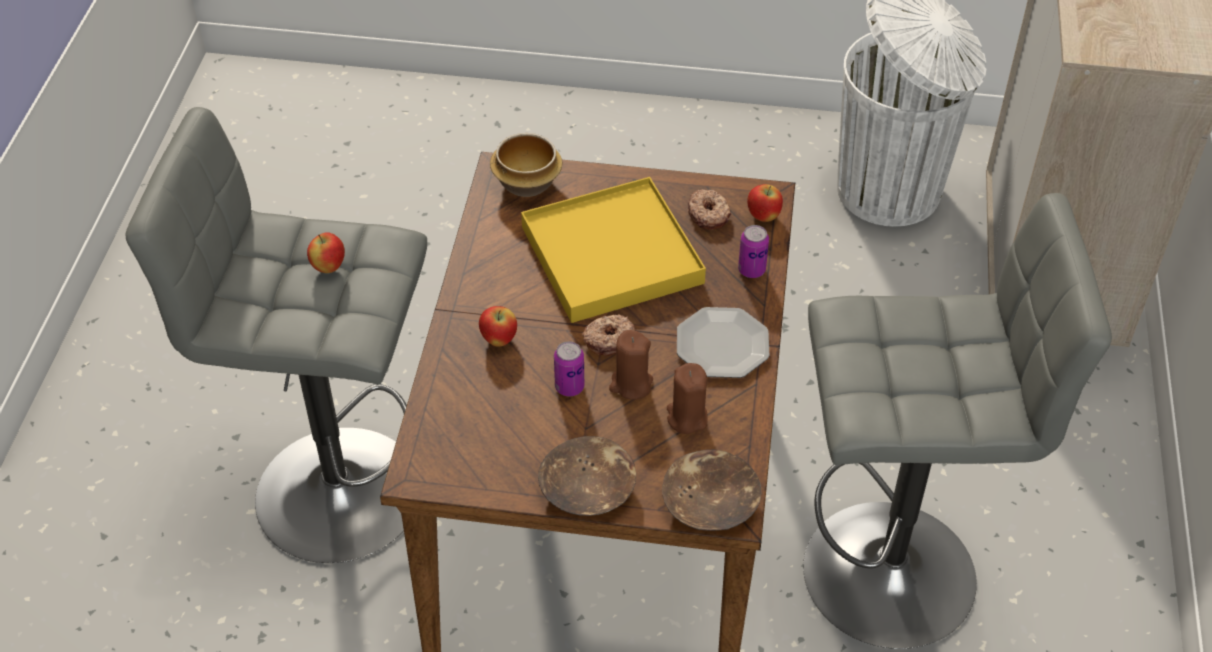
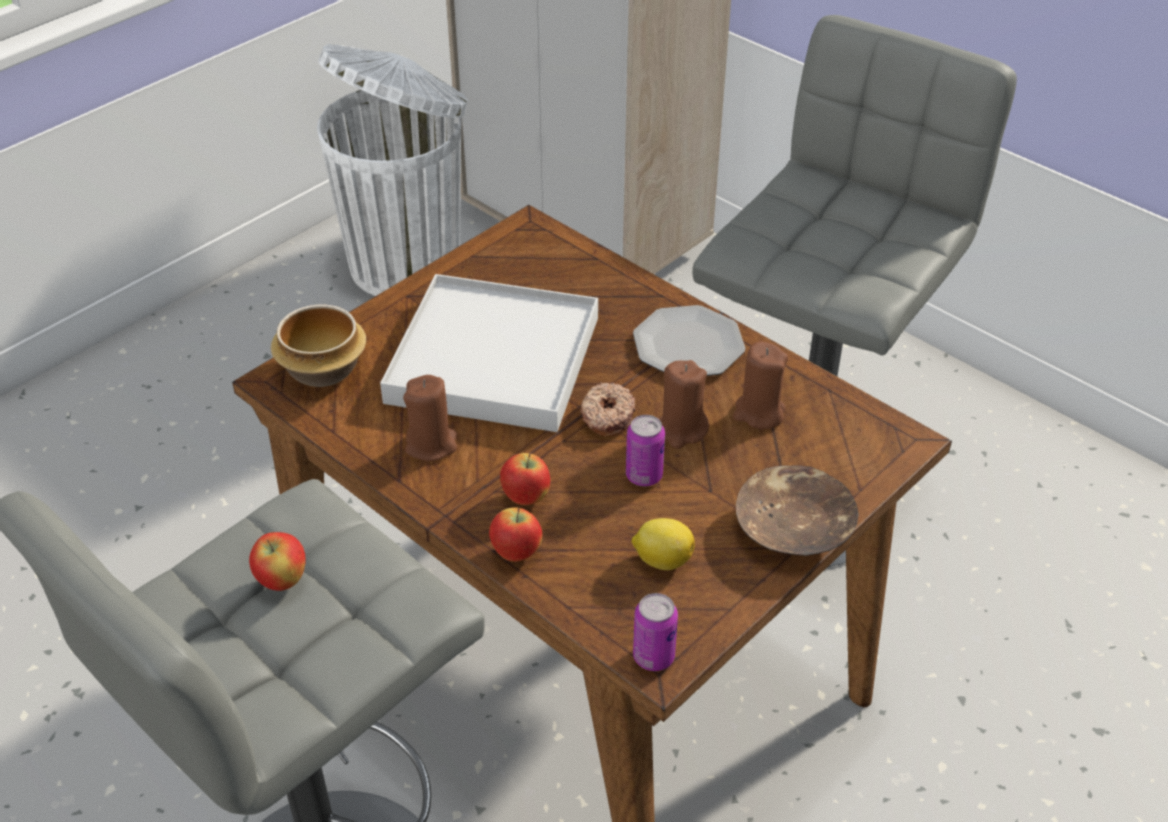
camera: 55 degrees left, 5 degrees down
(501, 433) = (662, 559): none -> lemon
(506, 270) = (431, 444): none -> brown candle
(611, 255) = (494, 360): yellow tray -> white tray
(709, 214) = (511, 272): donut -> none
(711, 502) = (879, 448): brown bowl -> none
(751, 270) = (611, 282): can -> can (653, 657)
(763, 216) = (551, 242): apple -> apple (516, 553)

